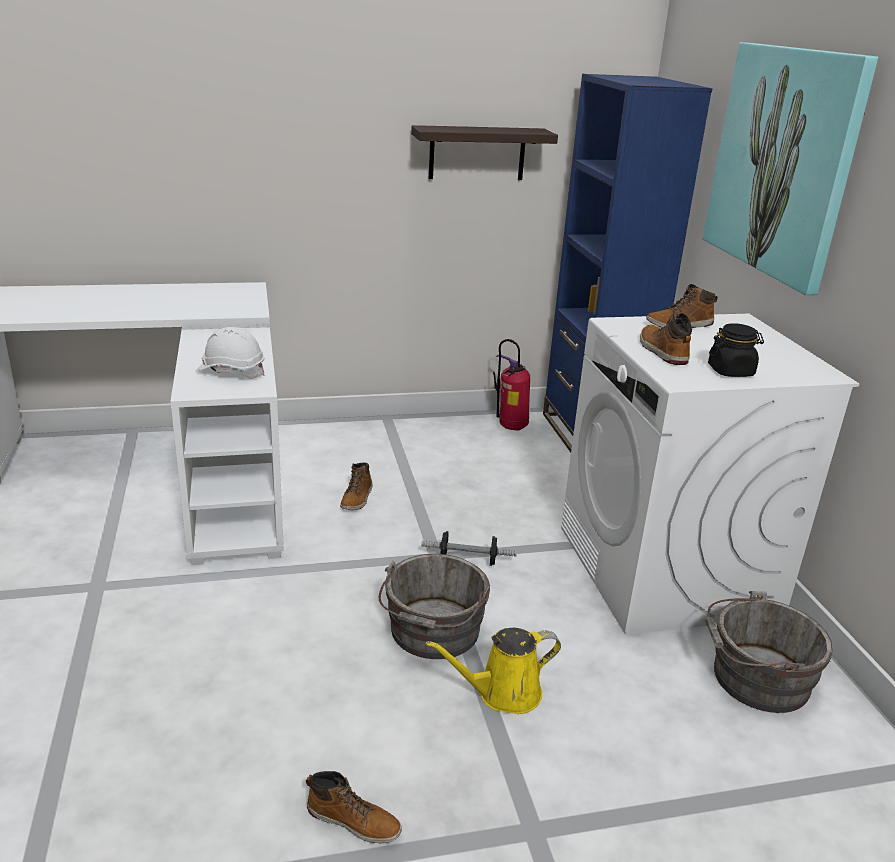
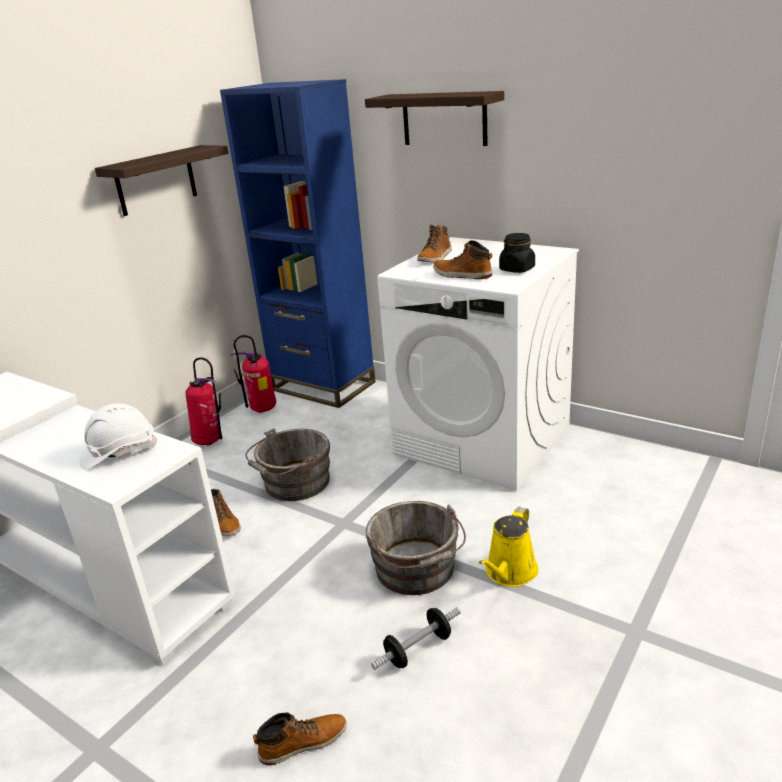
camera: 40 degrees left, 0 degrees up
(354, 820) = (551, 718): boot -> boot (303, 742)
(436, 430) = (210, 441): none -> fire extinguisher
(468, 560) = (367, 511): dumbbell -> dumbbell (418, 649)
(754, 678) = (603, 468): grey bucket -> grey bucket (294, 484)
(783, 162) = (444, 119): picture -> shelf

